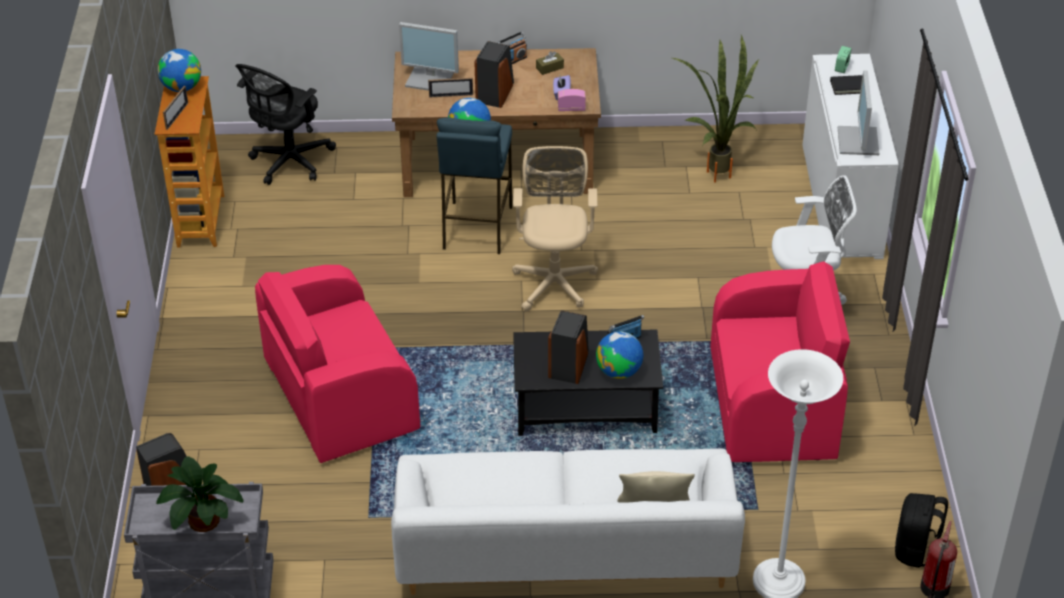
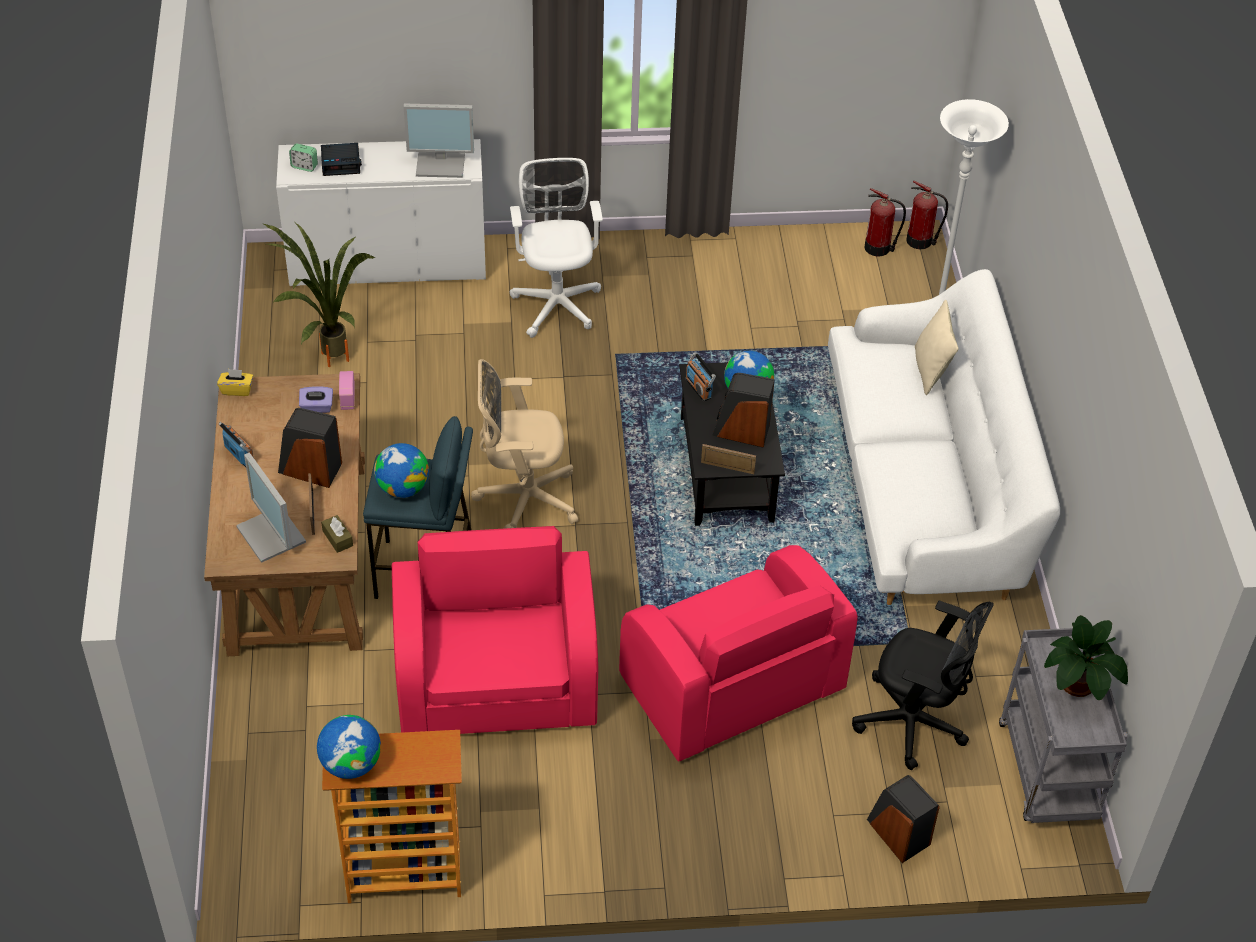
camera: 95 degrees left, 5 degrees up
(177, 116) = (420, 760): picture frame -> picture frame (727, 467)
(289, 163) = (279, 785): black office chair -> black office chair (914, 724)
(431, 78) = (272, 535): monitor -> monitor turned 135 degrees clockwise
(549, 68) = (260, 419): brown tissue box -> brown tissue box (337, 538)
(582, 56) = (237, 389): none -> yellow tissue box
(773, 405) = (707, 329): pink armchair -> pink armchair (497, 682)
(849, 86) = (341, 163): black book -> alarm clock
(916, 551) = (879, 248): black backpack -> fire extinguisher

